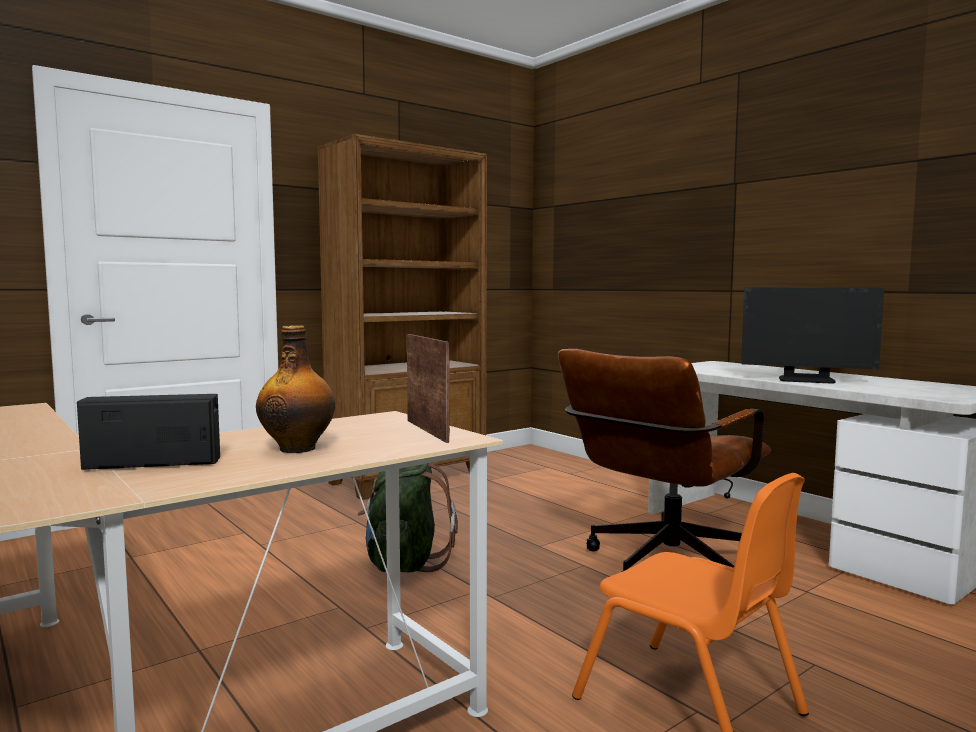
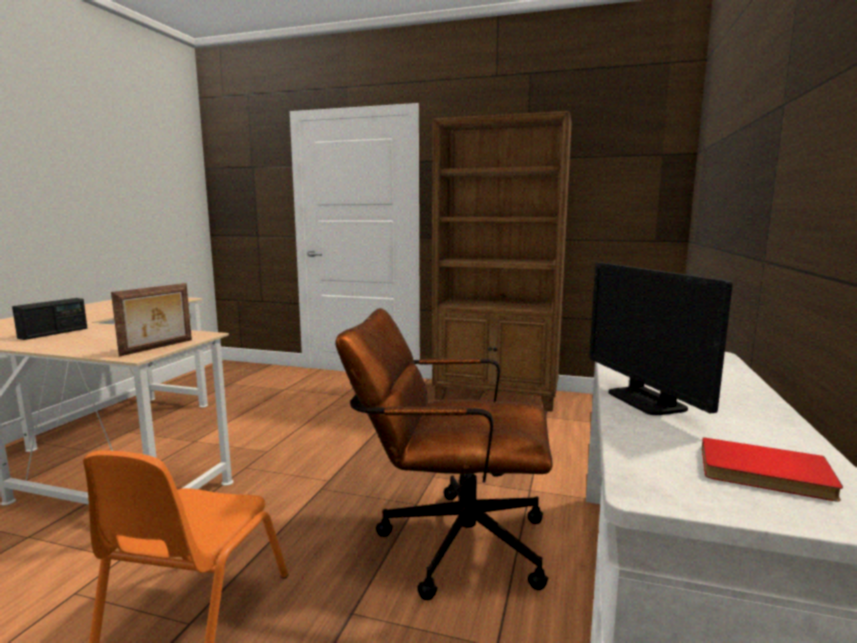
camera: 55 degrees right, 5 degrees up
(153, 463) = (54, 333): radio -> radio turned 75 degrees clockwise
(298, 448) = (93, 341): bottle -> none
(404, 564) = (345, 446): green backpack -> none
(932, 387) = (765, 474): none -> red book

